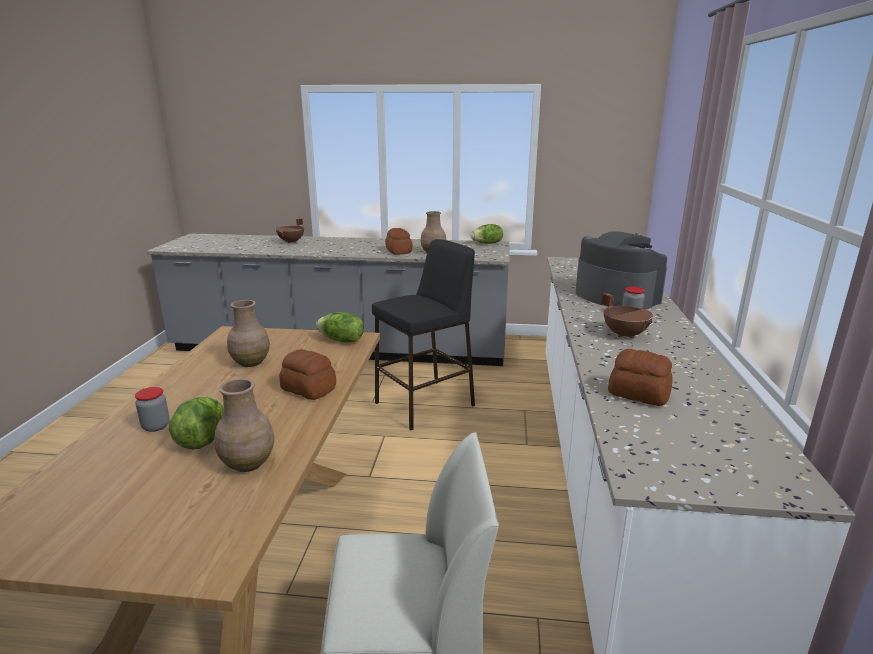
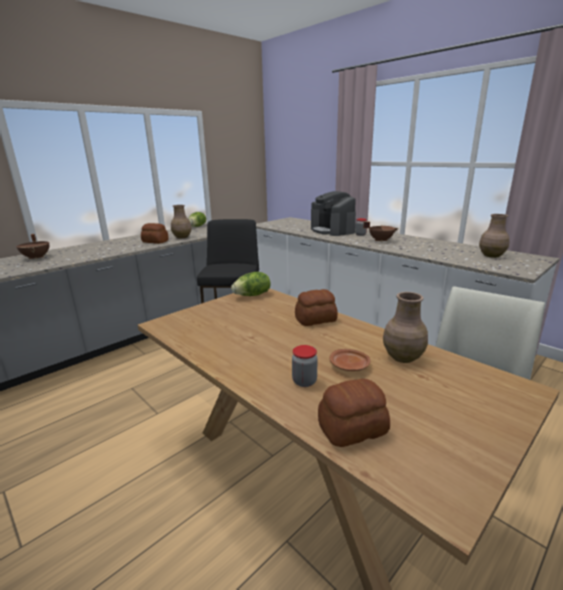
camera: 50 degrees left, 0 degrees up
(202, 439) = (349, 366): lettuce -> brown plate
(250, 362) = (238, 327): brown vase -> brown vase (491, 255)
(616, 296) = (332, 230): coffee machine -> coffee machine turned 120 degrees counterclockwise
(638, 394) = (445, 254): bread -> bread (351, 428)

